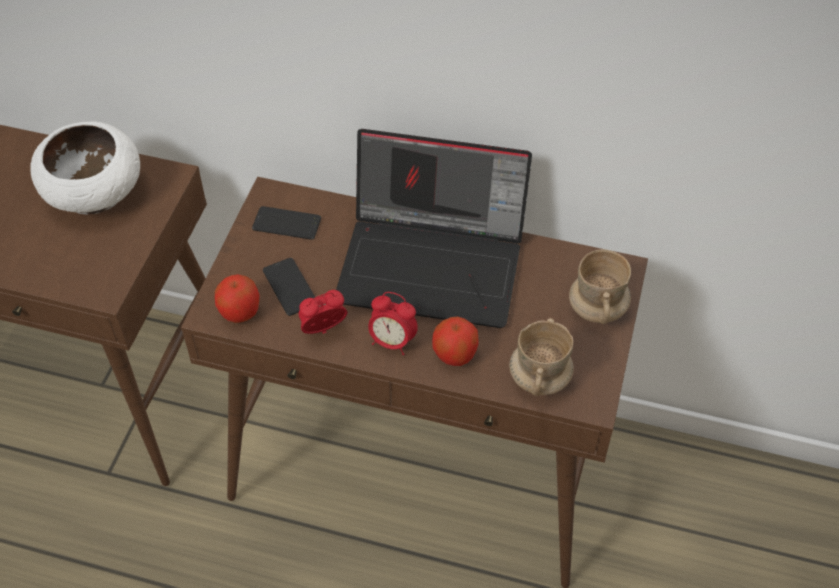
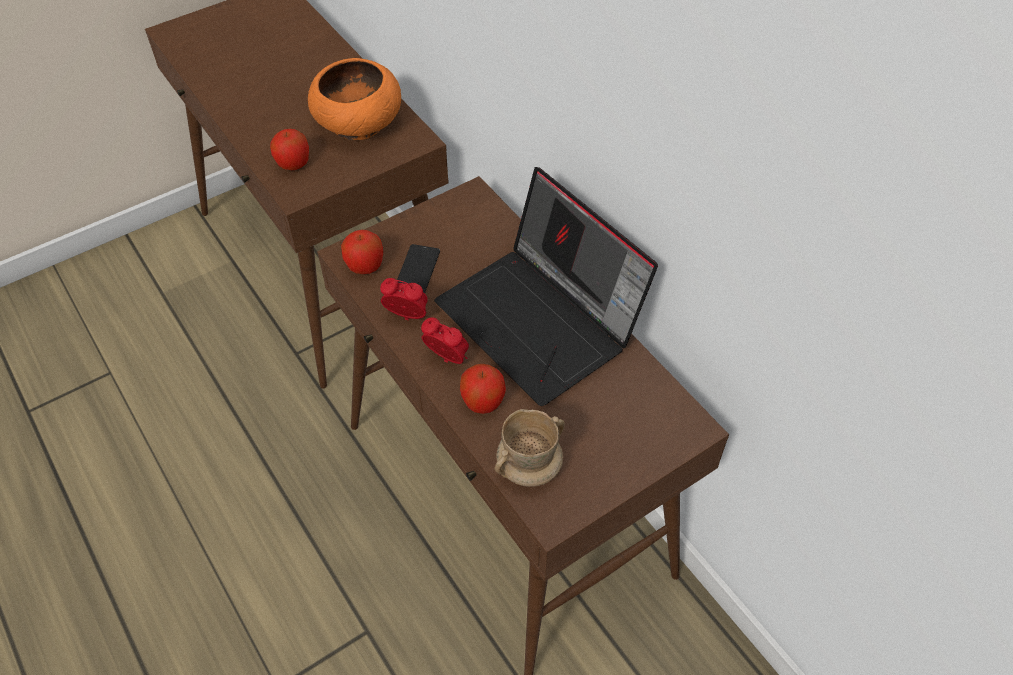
camera: 40 degrees right, 0 degrees up
(70, 265) = (293, 164): none -> apple
(94, 194) = (358, 124): white bowl -> orange bowl
(286, 224) = (463, 223): phone -> none
(392, 342) = (447, 359): alarm clock -> alarm clock turned 150 degrees clockwise
(597, 309) = (637, 446): beige mug -> none

